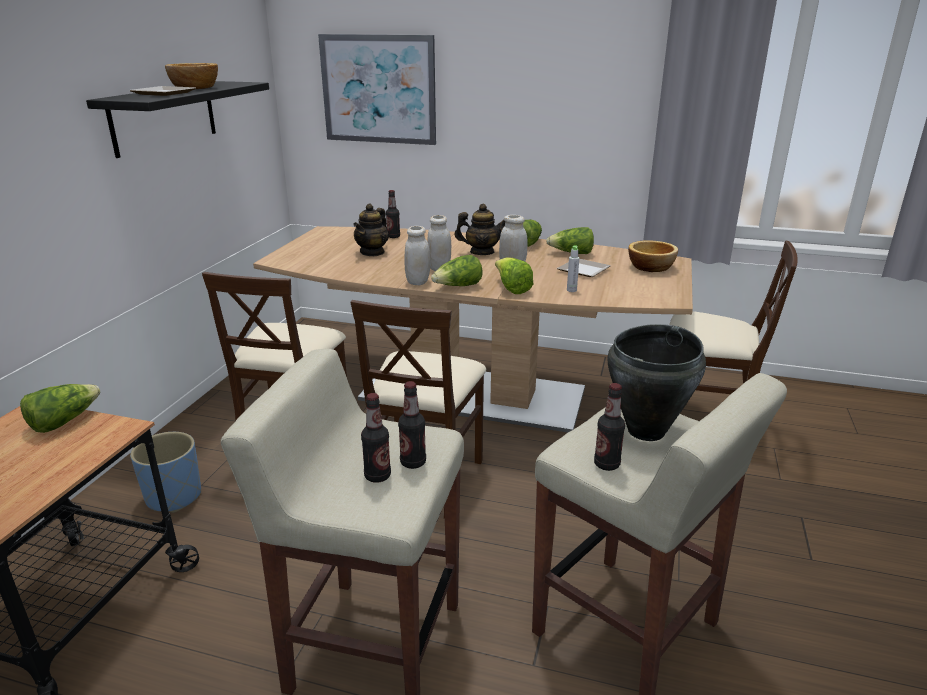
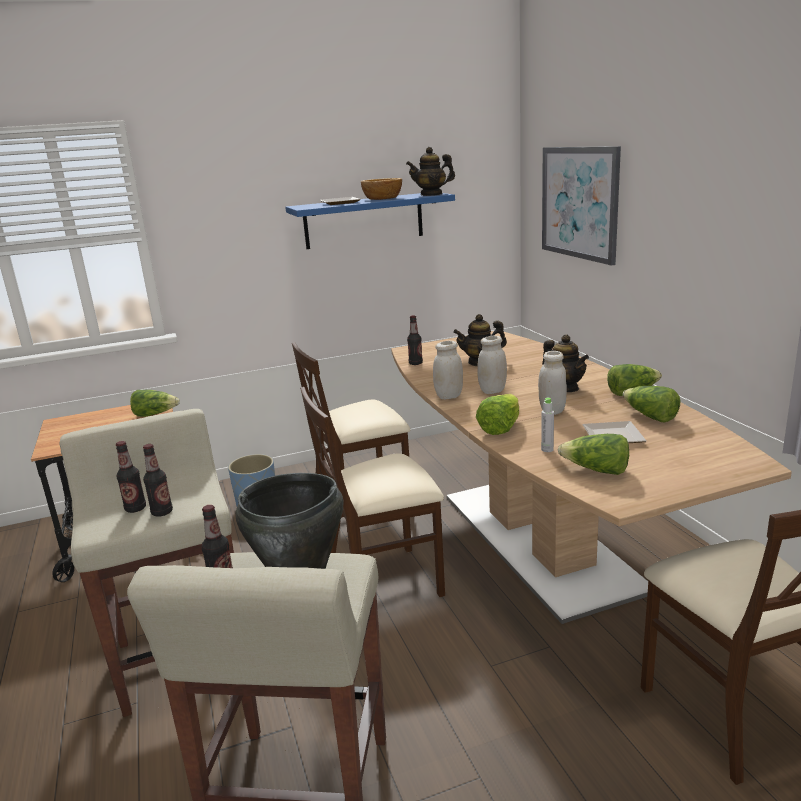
camera: 55 degrees right, 5 degrees down
(164, 117) = (364, 220): black shelf -> blue shelf
(239, 83) = (431, 194): none -> teapot
(393, 236) = (529, 353): bottle -> bottle (415, 363)
(458, 286) = (466, 410): lettuce -> lettuce (596, 470)
(651, 267) = (701, 460): bowl -> none

